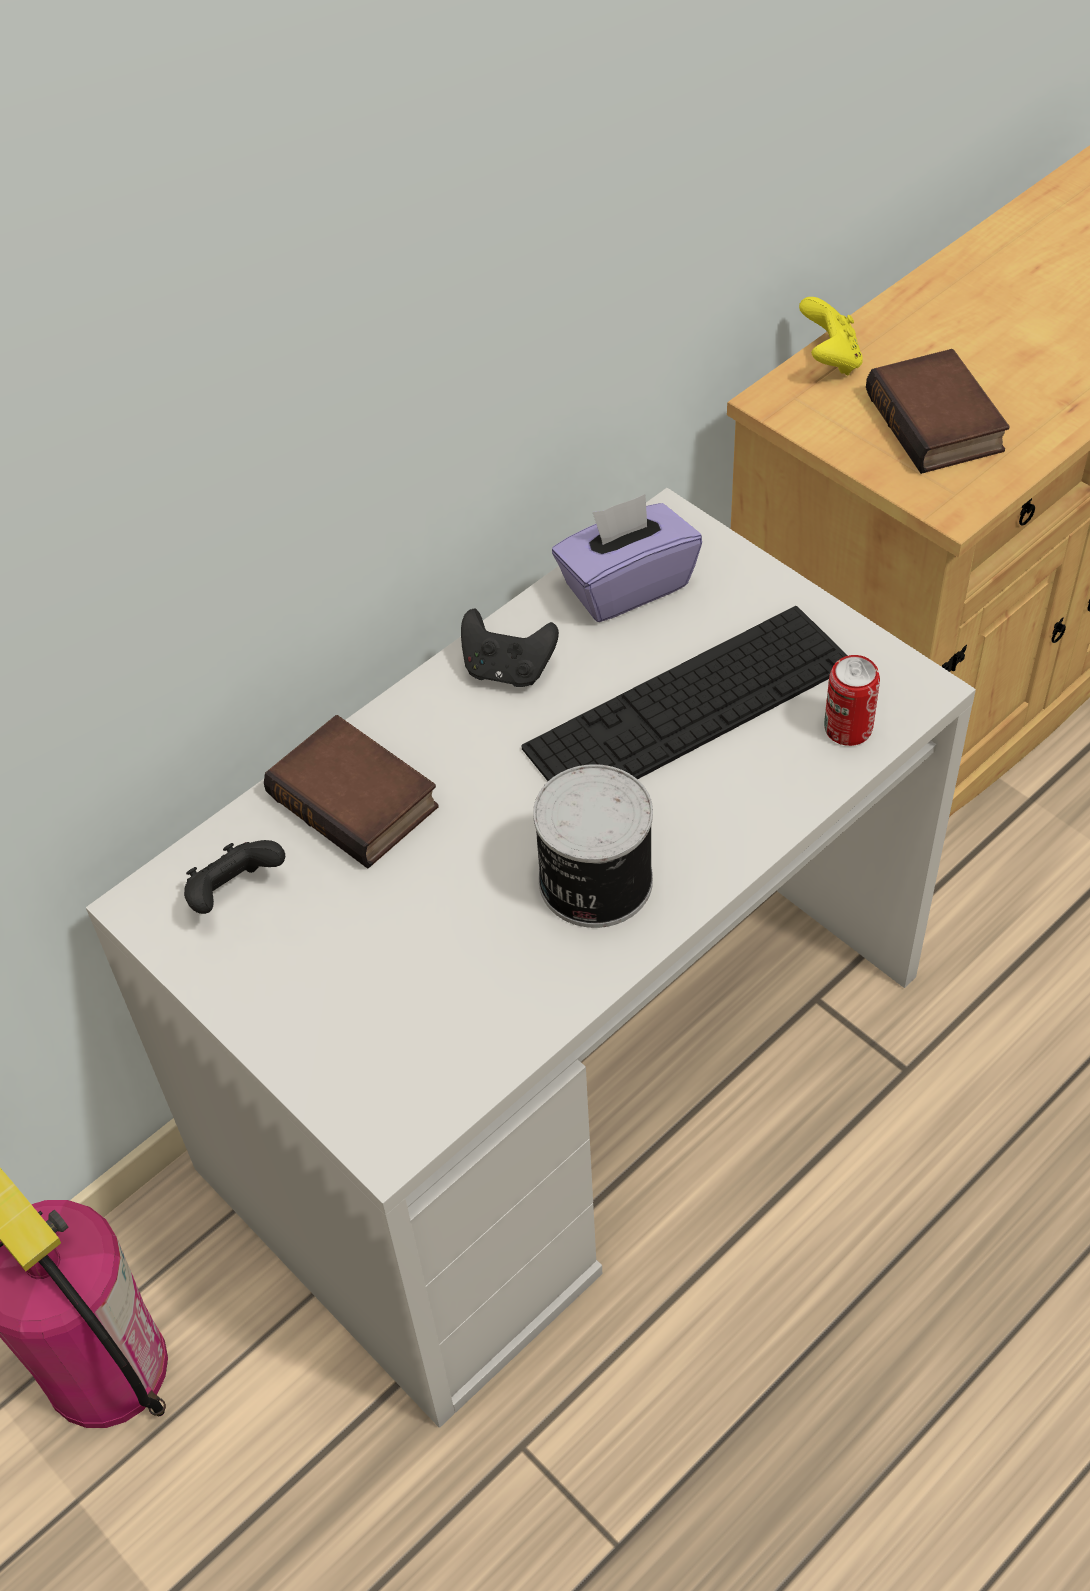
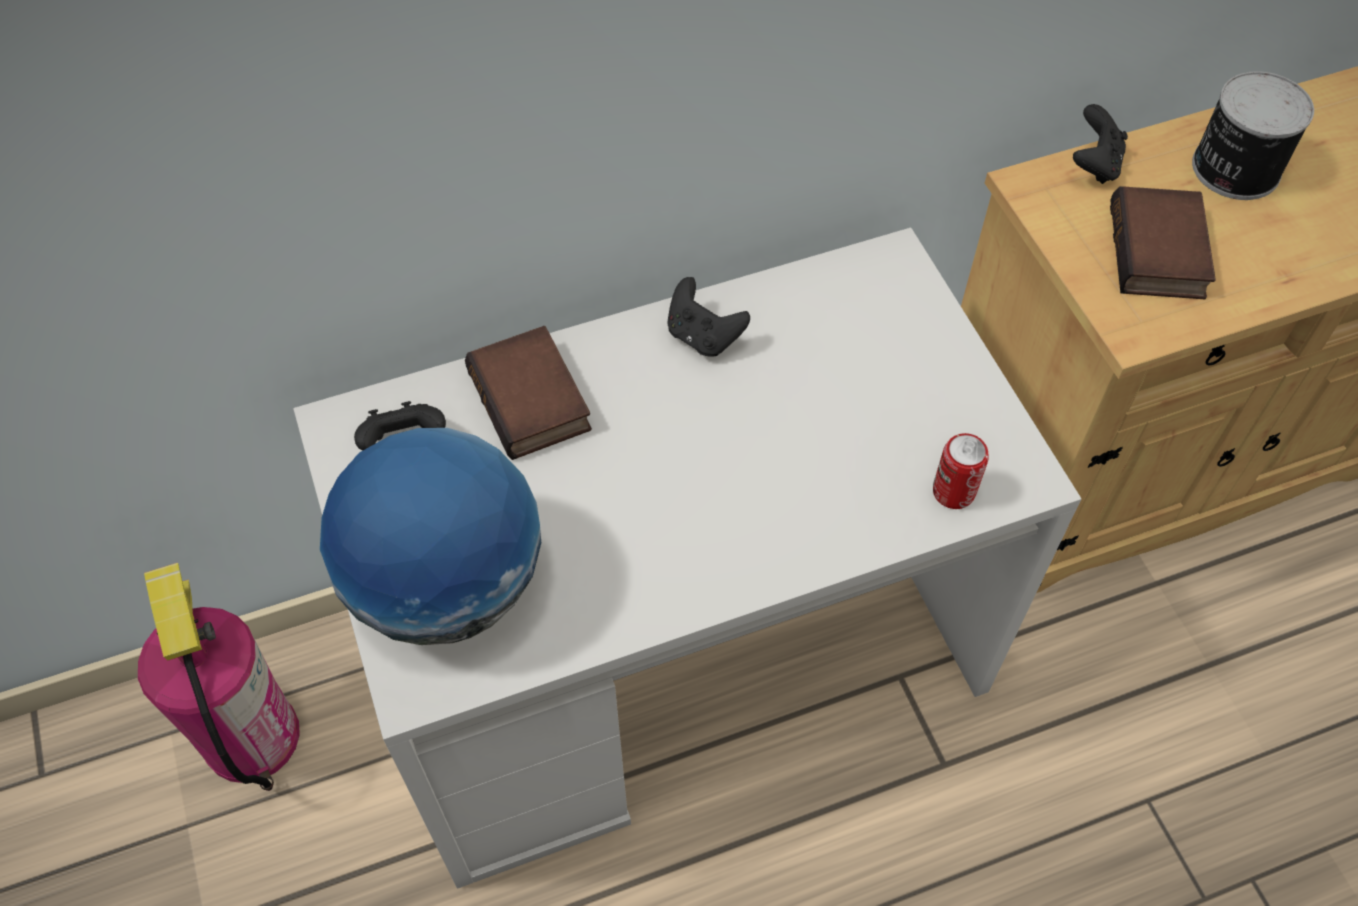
camera: 20 degrees right, 5 degrees up
(368, 1021) = (448, 585): none -> globe
(592, 882) = (678, 541): can -> can (1233, 169)
(626, 585) = (834, 299): purple tissue box -> none
(689, 706) = (832, 422): keyboard -> none
(830, 360) = (1094, 165): yellow game controller -> black game controller

